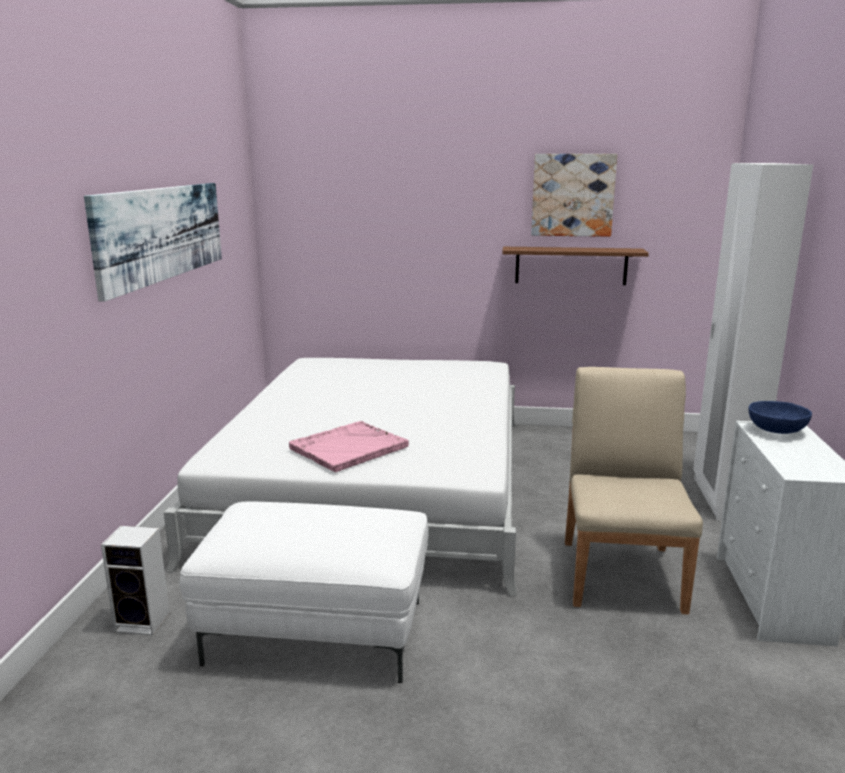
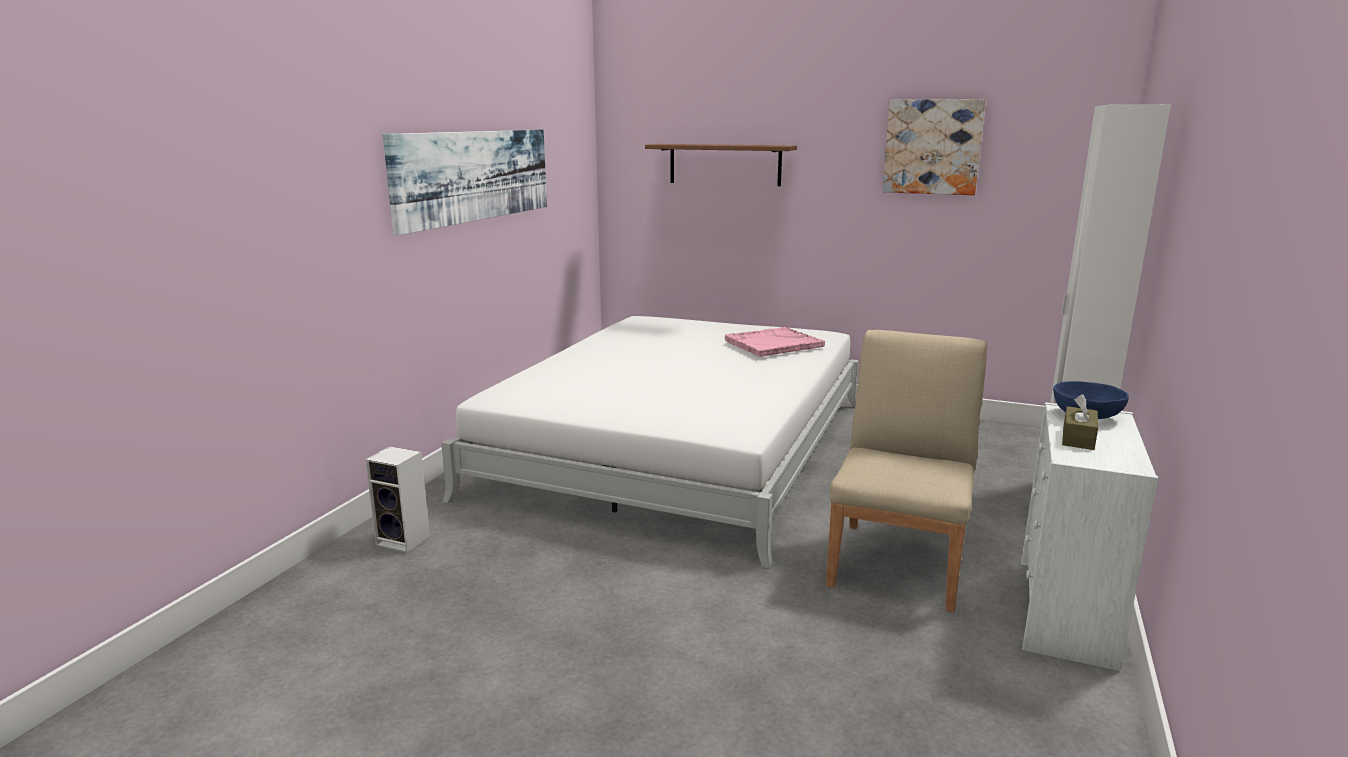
camera: 15 degrees right, 0 degrees up
(317, 631) = (555, 570): white ottoman -> none
(348, 448) = (624, 399): pink tray -> pink tray (773, 344)
(571, 265) = (928, 228): brown shelf -> brown shelf (724, 164)
(786, 453) = (1078, 438): none -> brown tissue box

